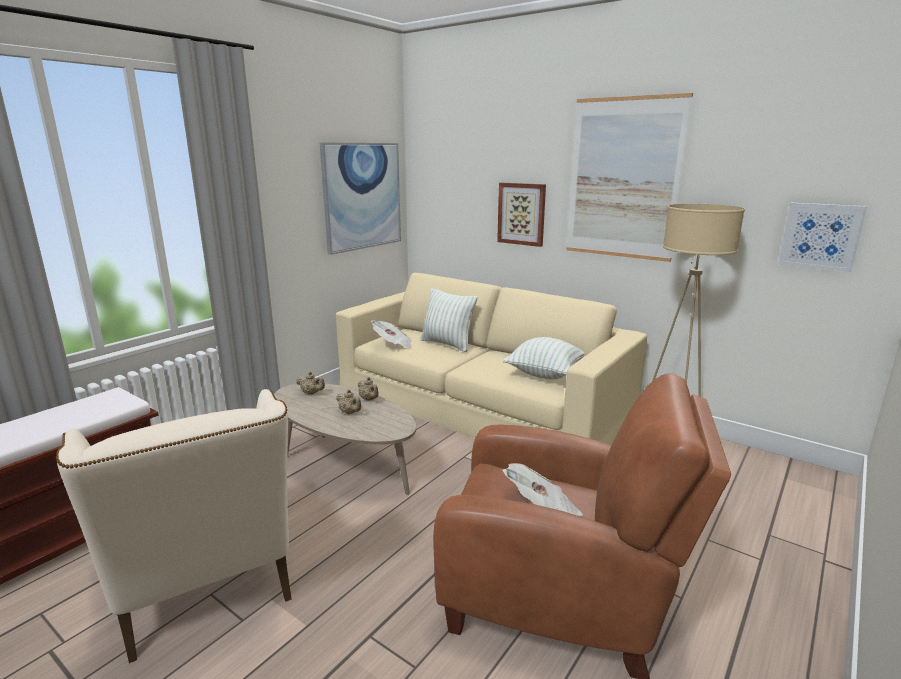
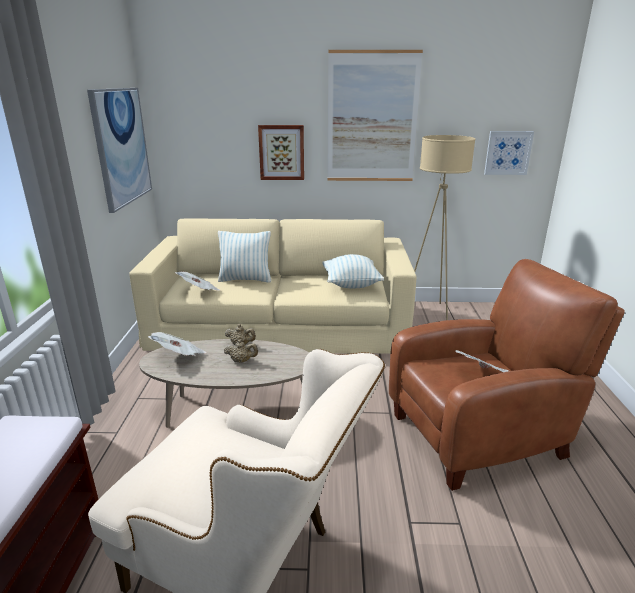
camera: 35 degrees left, 5 degrees up
(311, 393) = (179, 356): beige teapot -> newspaper

